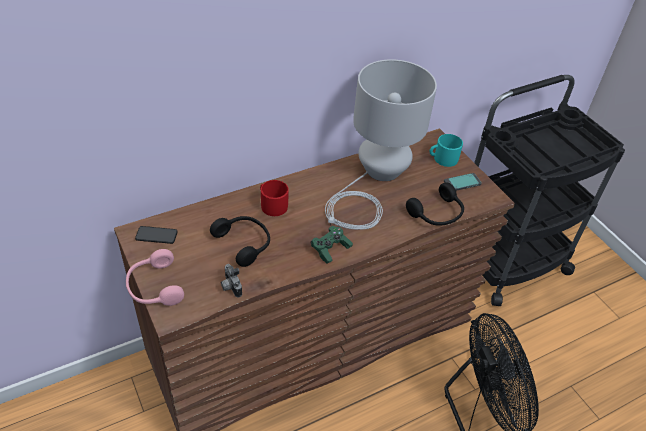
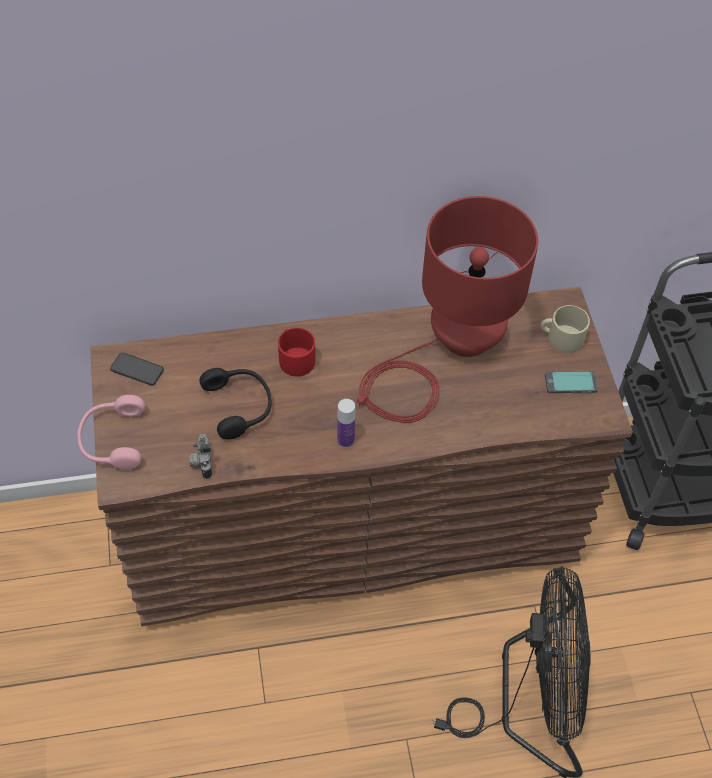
camera: 20 degrees right, 10 degrees up
(330, 249) = (345, 440): green game controller -> bottle
(371, 185) = (440, 357): grey table lamp -> red table lamp
(437, 214) = (512, 423): black headphones -> none
(442, 158) = (561, 338): turquoise mug -> beige mug

